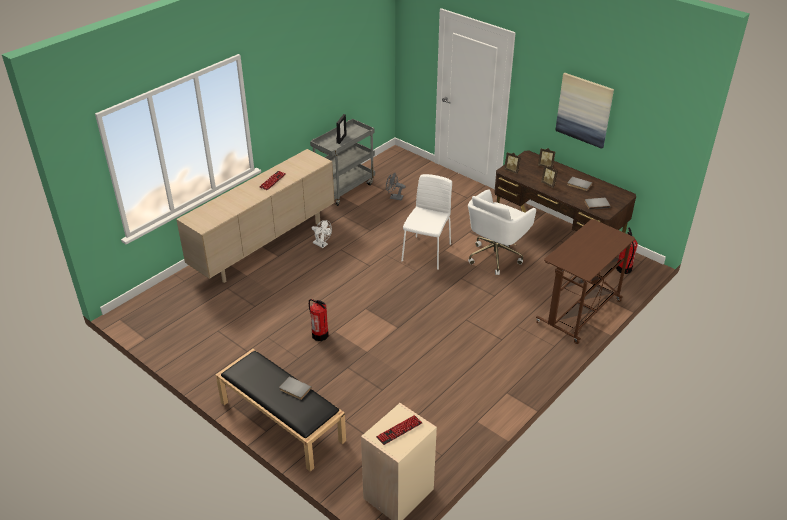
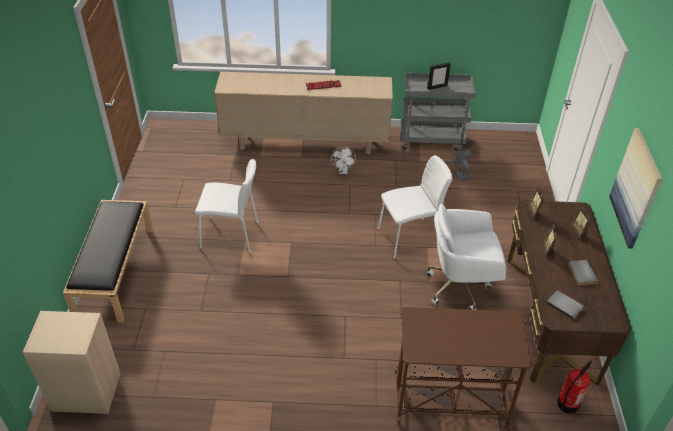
camera: 50 degrees right, 5 degrees up
(294, 389) = (112, 249): grey book -> none
(320, 335) = (232, 235): fire extinguisher -> white chair
(399, 430) = (63, 331): keyboard -> none

